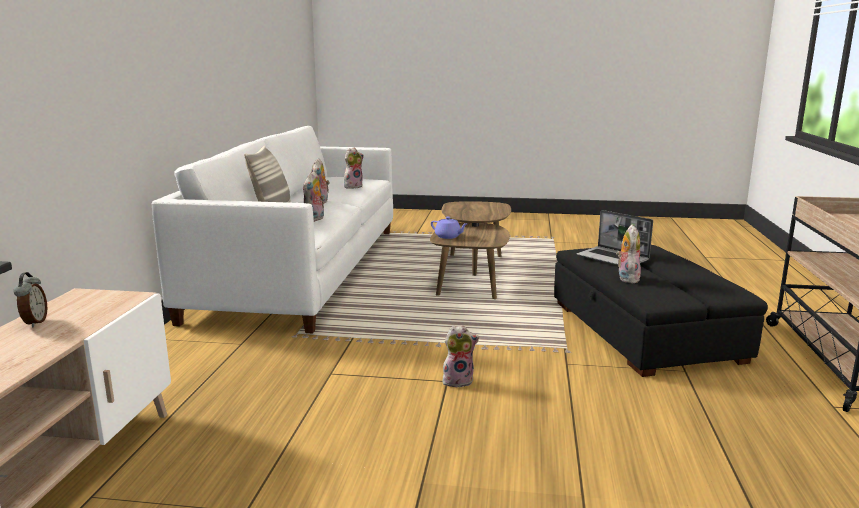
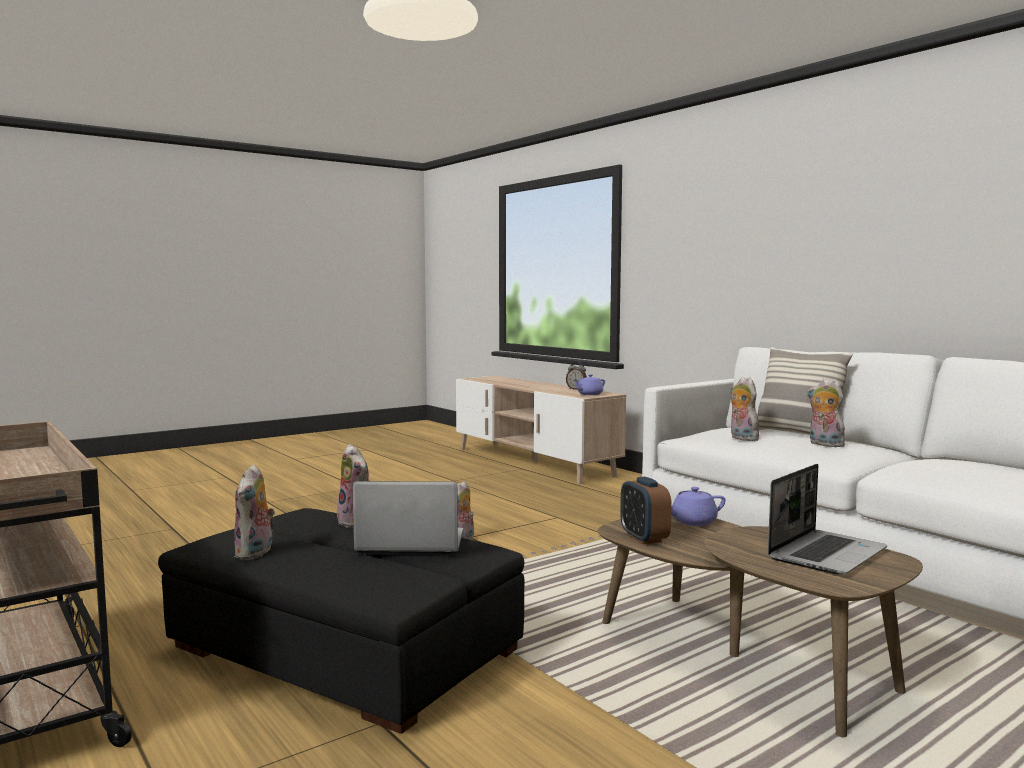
camera: 135 degrees right, 10 degrees down
(100, 301) = (589, 394): none -> purple teapot
(353, 186) = (962, 473): plush toy -> plush toy (255, 553)
(469, 208) = (826, 554): none -> laptop
(493, 237) = (644, 538): none -> alarm clock

